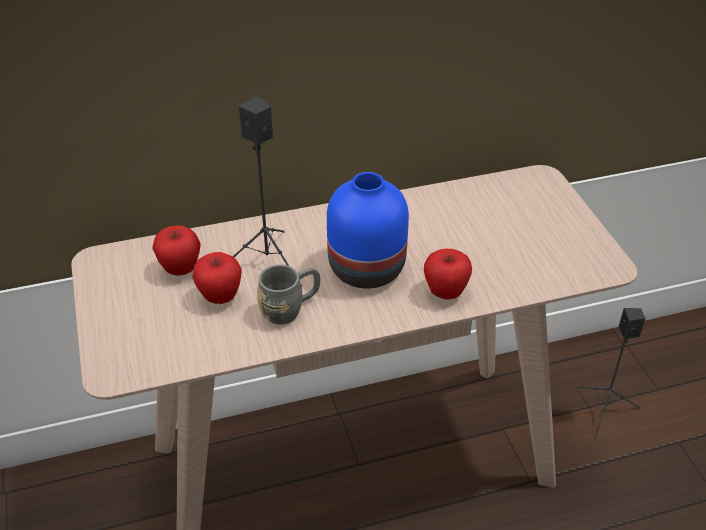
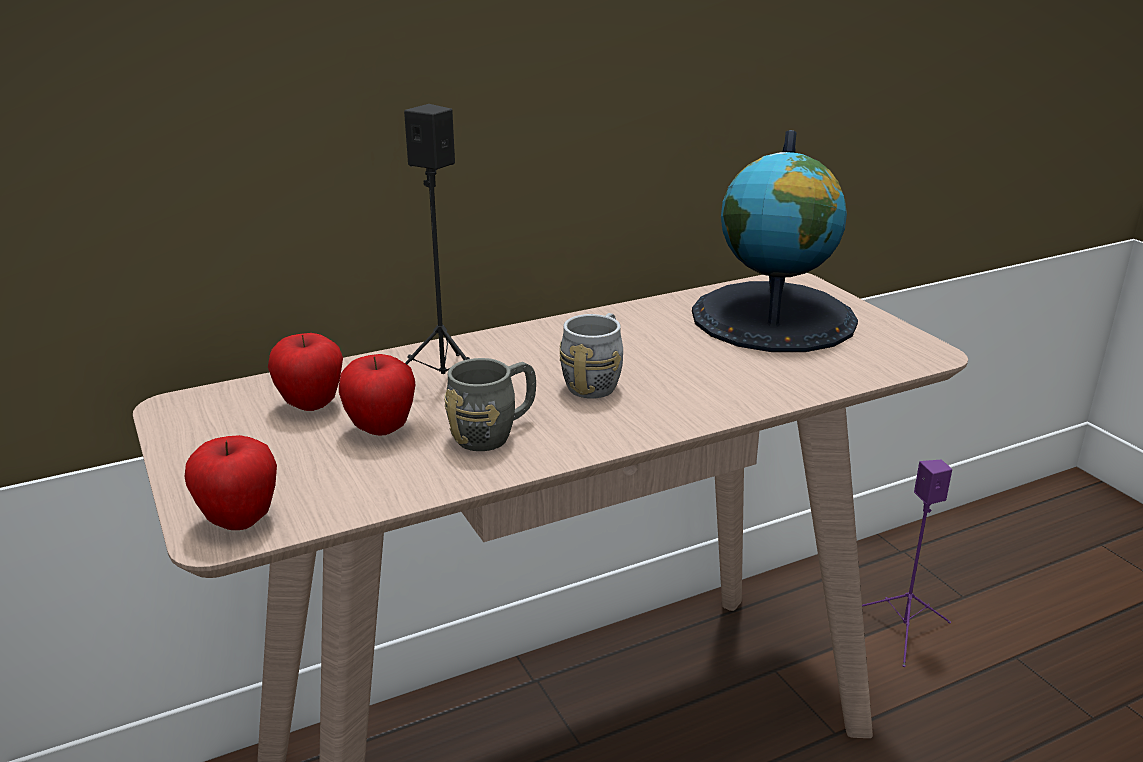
camera: 10 degrees left, 15 degrees down
(369, 268) = (596, 381): blue vase -> grey mug
(445, 292) = (717, 396): apple -> apple (239, 520)
(513, 217) = (774, 317): none -> globe
(604, 411) = (903, 632): black speaker -> purple speaker

